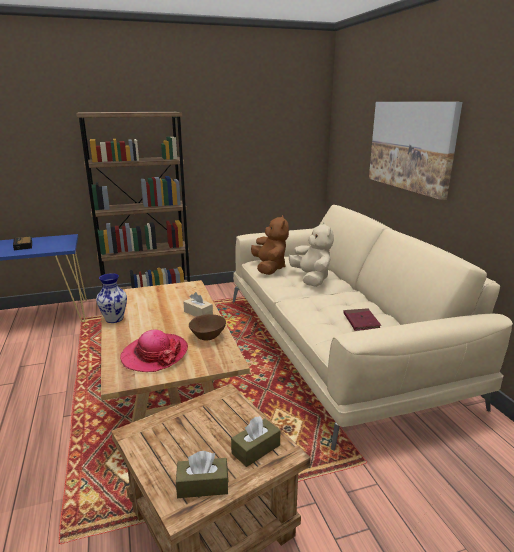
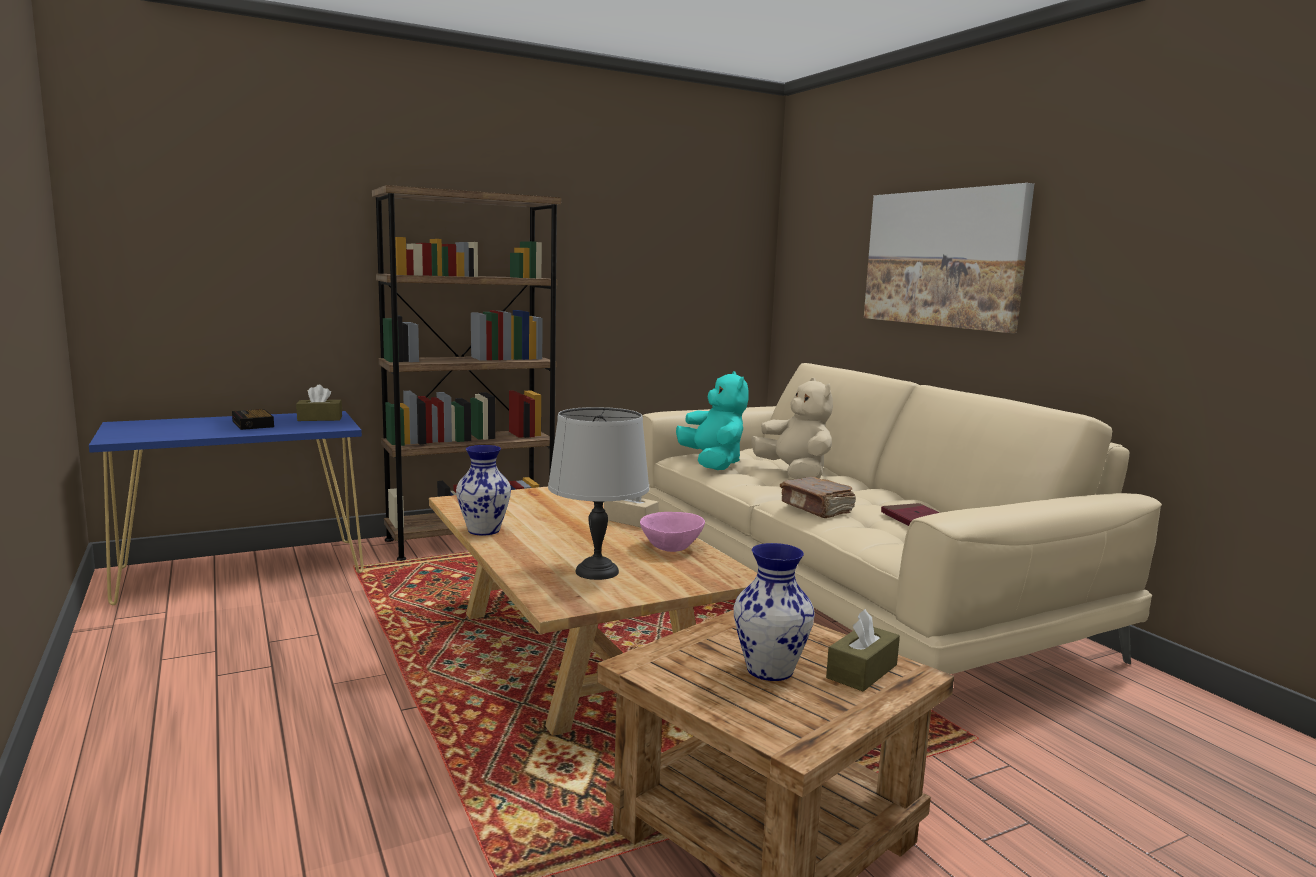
camera: 10 degrees left, 10 degrees down
(154, 355) = (596, 571): hat -> grey table lamp
(202, 444) = (769, 670): none -> vase
(202, 485) = (810, 716): brown tissue box -> brown tissue box (320, 418)
(207, 336) = (670, 547): brown bowl -> pink bowl
(269, 268) = (713, 463): brown plush toy -> turquoise plush toy
(306, 309) = (816, 509): none -> brown book

